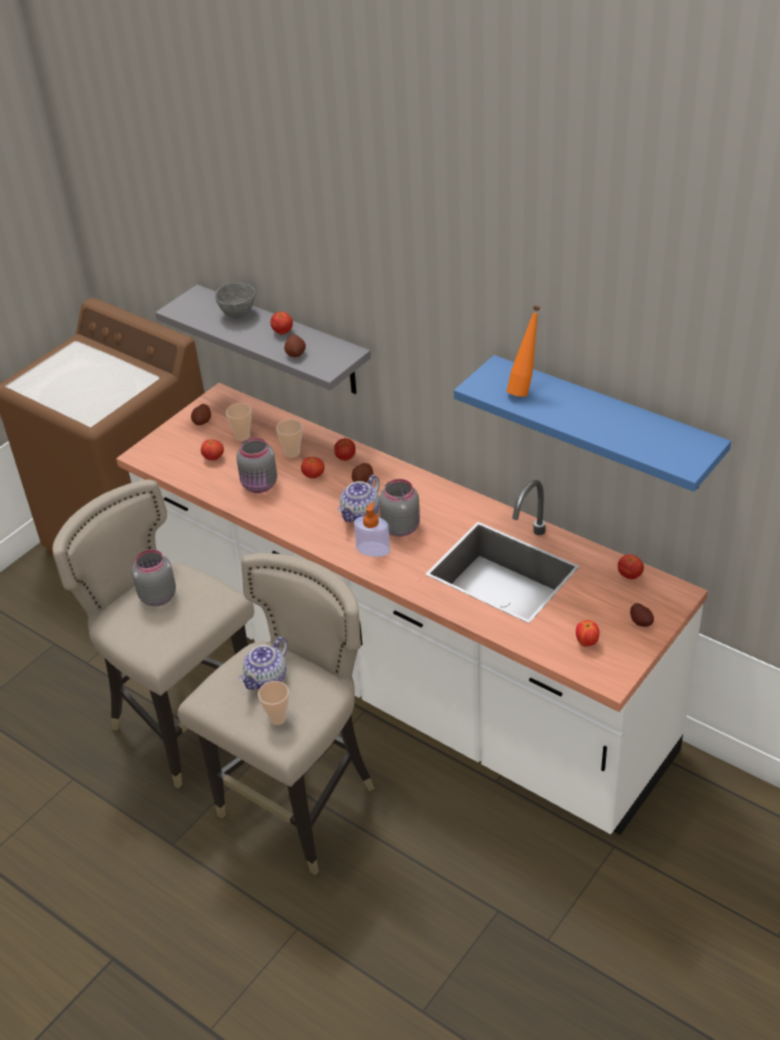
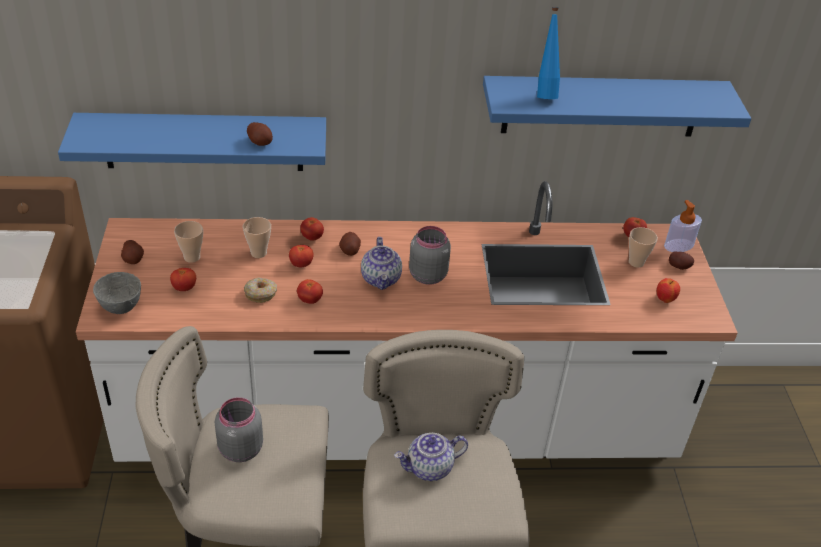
camera: 45 degrees left, 0 degrees up
(237, 314) = (154, 126): grey bowl -> grey bowl (120, 308)
(260, 485) = (260, 294): grey jar -> donut
(266, 679) = (429, 468): teapot -> teapot turned 75 degrees clockwise
(277, 718) = (477, 497): cup -> cup (636, 262)
(282, 332) = (222, 127): tomato -> tomato (310, 300)
(283, 340) = (203, 142): grey shelf -> blue shelf
(373, 549) = (426, 304): soap dispenser -> soap dispenser (678, 246)
(524, 389) = (545, 94): orange bottle -> blue bottle

